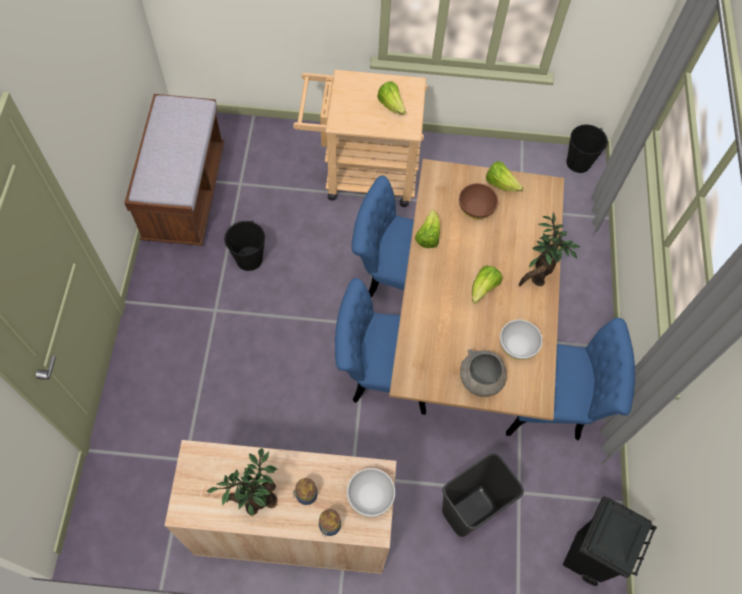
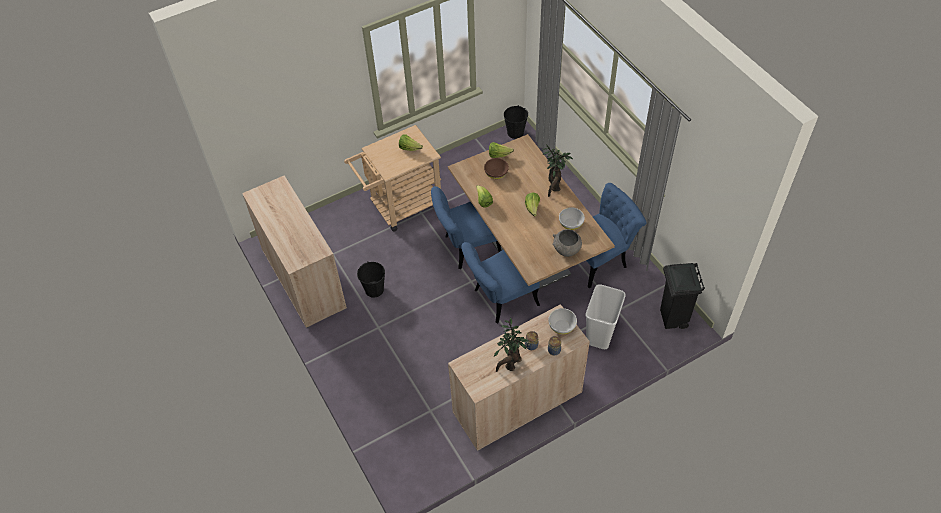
camera: 30 degrees left, 10 degrees down
(185, 194) = (304, 279): brown bench -> beige cabinet
(470, 511) = (601, 335): black trash can -> white trash can

